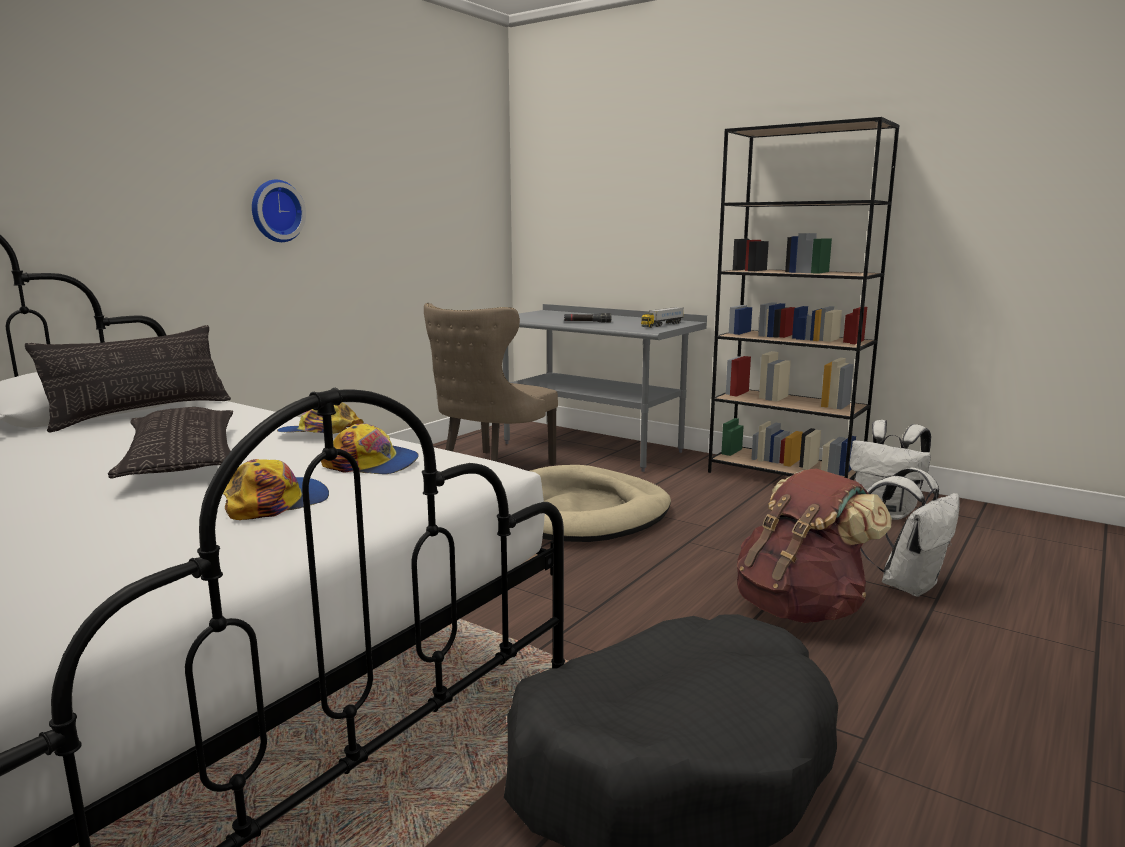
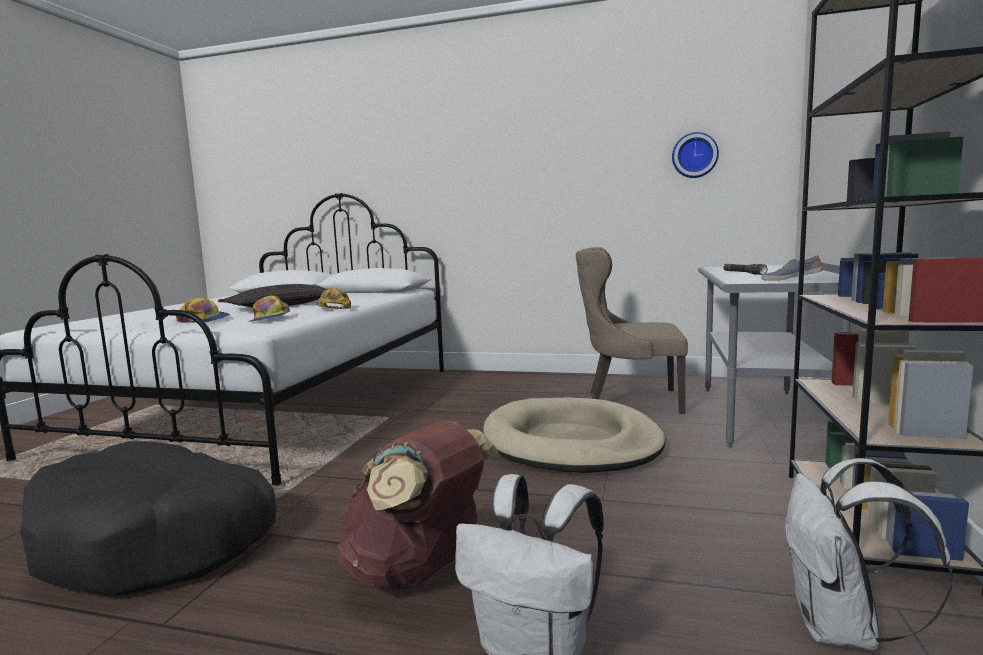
camera: 70 degrees right, 5 degrees down
(142, 413) = (365, 293): pillow -> none
(275, 211) = (520, 183): wall clock -> wall clock (694, 155)
(662, 325) = (790, 279): toy truck -> shoe

